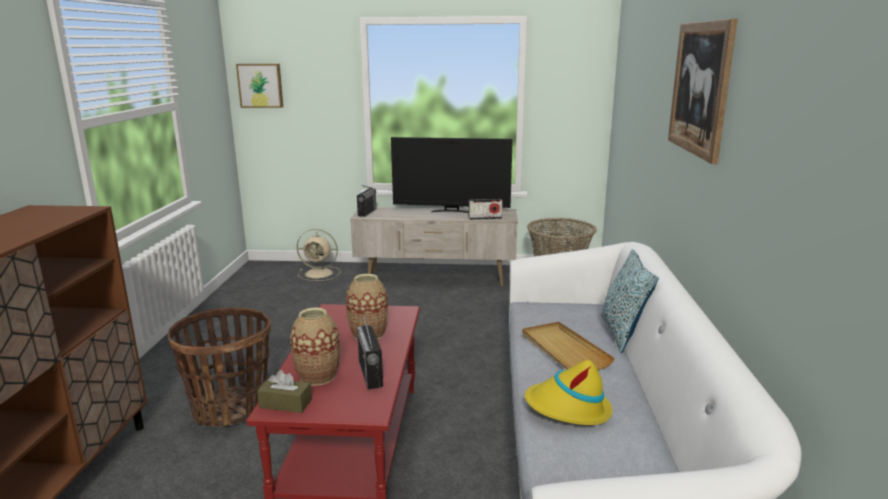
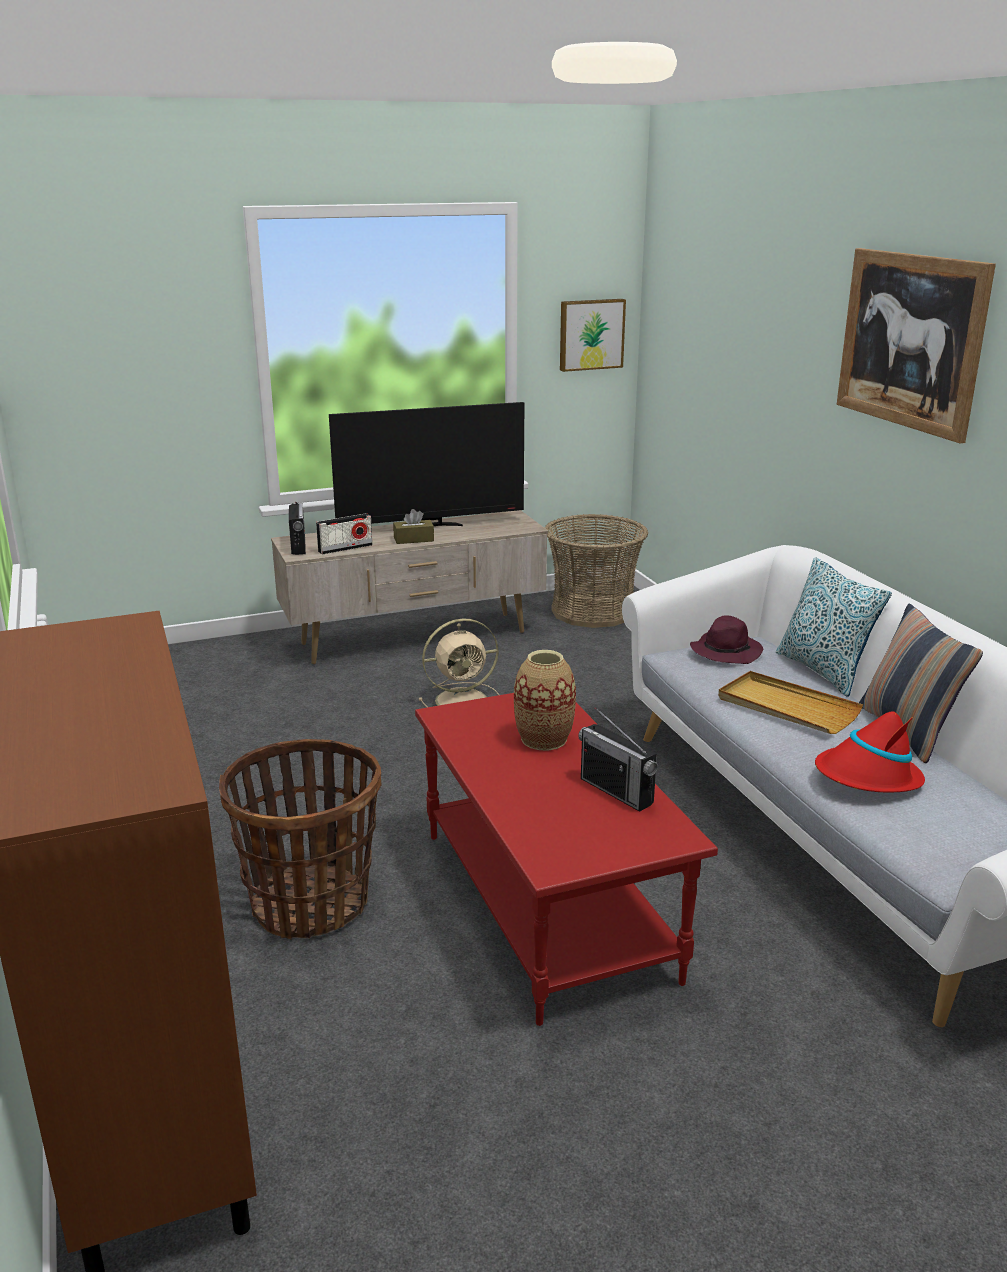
camera: 25 degrees left, 5 degrees up
(260, 85) = (59, 335): picture -> picture (590, 334)
(285, 404) = (560, 856): brown tissue box -> brown tissue box (413, 539)
(318, 376) = (553, 811): vase -> none
(320, 273) = (214, 662): beige fan -> beige fan (463, 700)
(485, 218) = (495, 531): radio -> radio (345, 548)
(565, 308) = (726, 651): none -> purple hat
(568, 409) = (867, 777): yellow hat -> red hat
(640, 385) = (907, 731): none -> pillow

